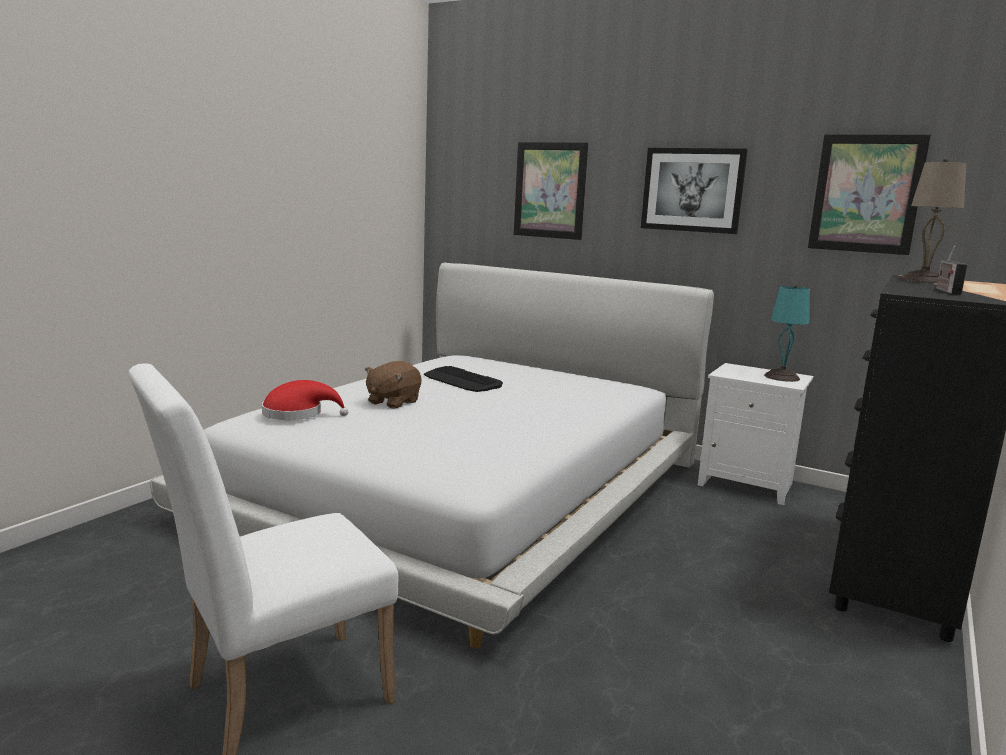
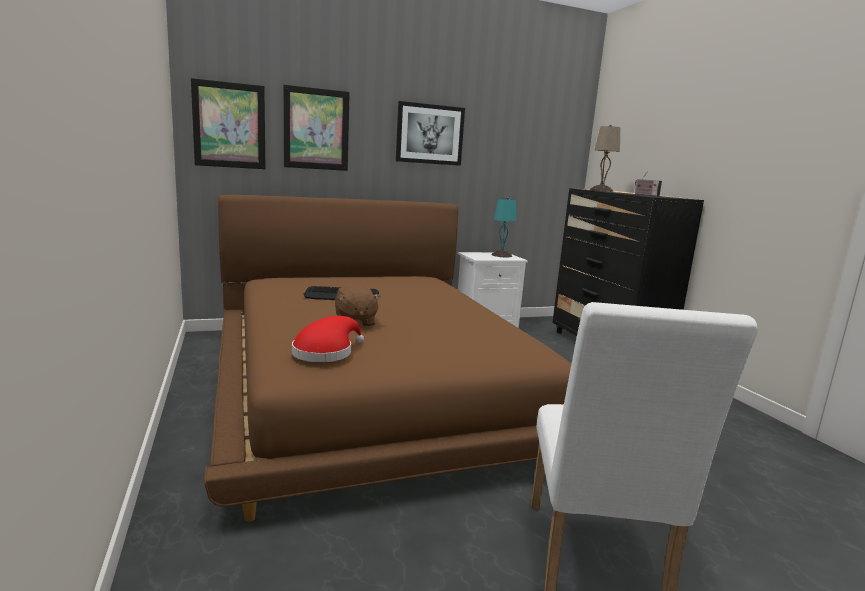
camera: 50 degrees left, 0 degrees up
(465, 489) = (375, 383): white bed -> brown bed
(866, 194) = (527, 141): picture -> picture (229, 125)

